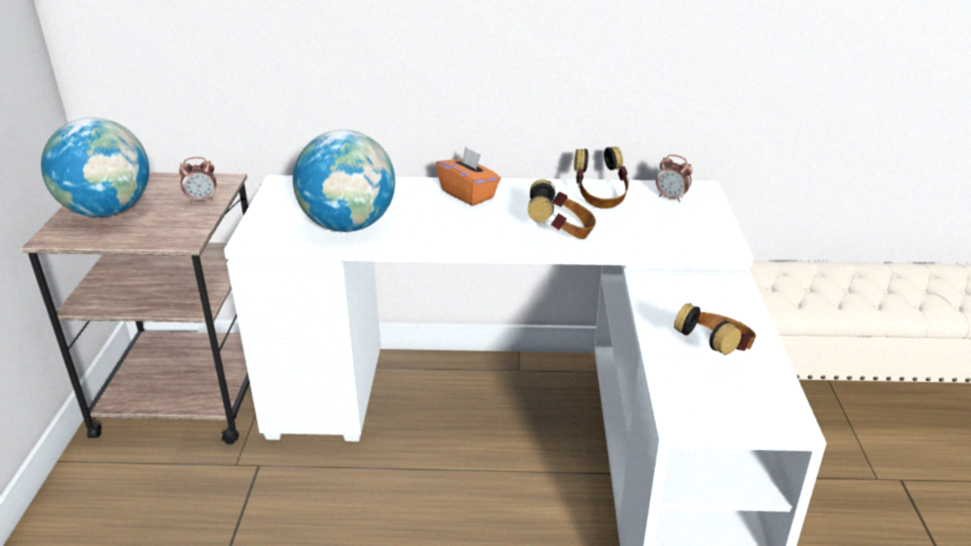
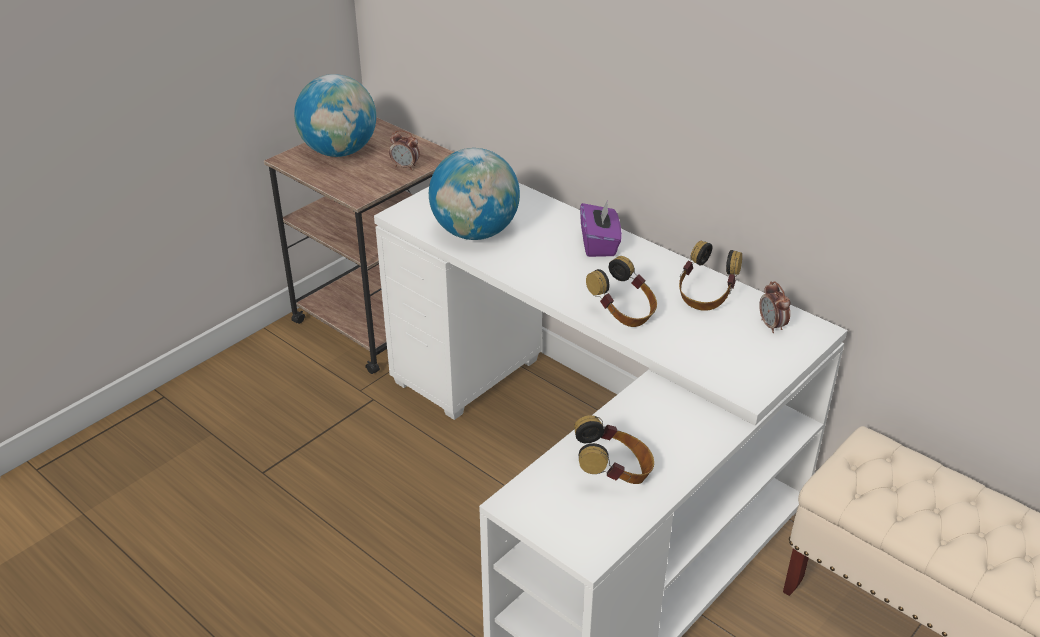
camera: 40 degrees right, 5 degrees up
(468, 194) = (599, 244): orange tissue box -> purple tissue box

